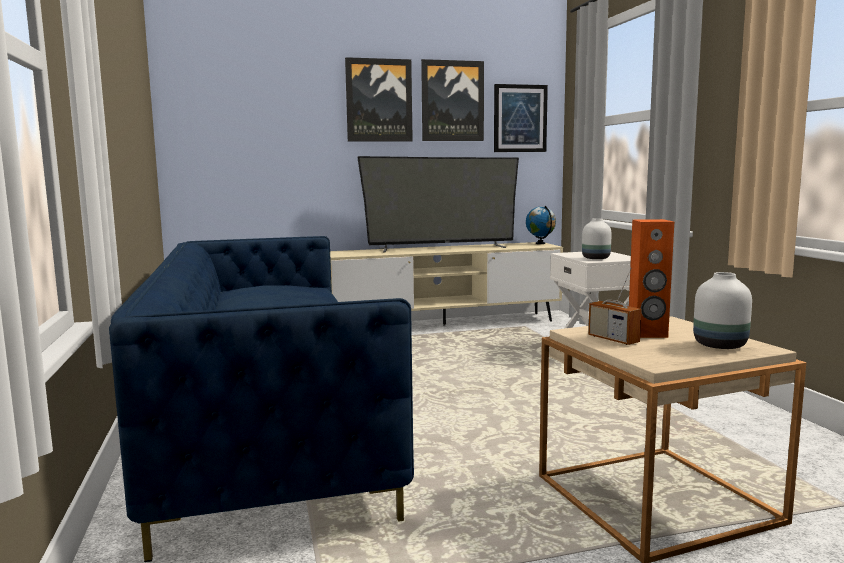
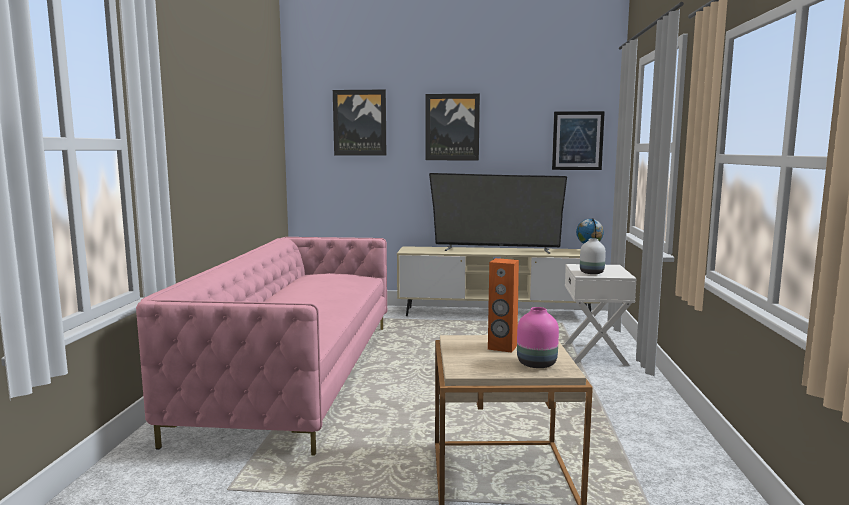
camera: 20 degrees right, 0 degrees up
(268, 421) = (297, 374): blue sofa -> pink sofa
(452, 101) = (515, 126): picture -> picture (360, 123)
(613, 339) = (468, 349): radio -> none
(718, 345) = (535, 364): white vase -> pink vase

